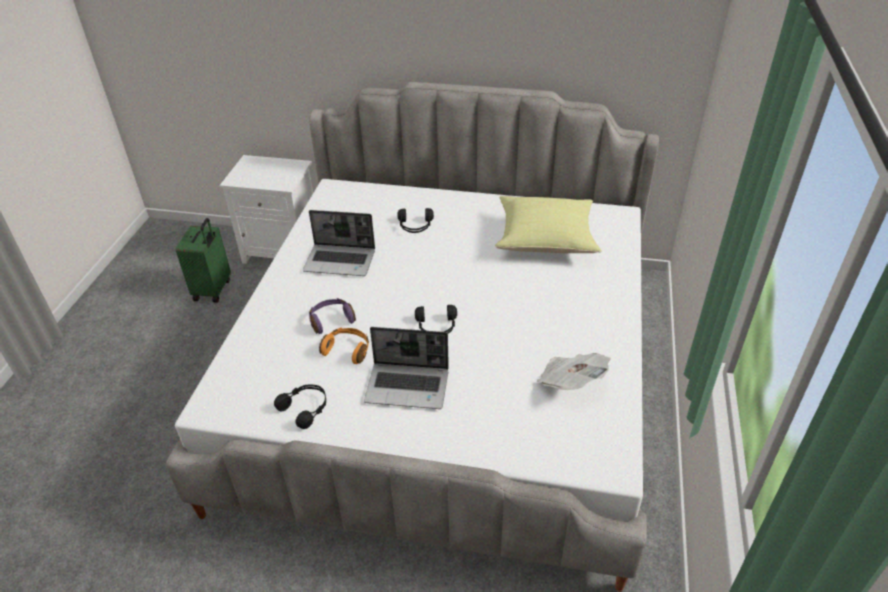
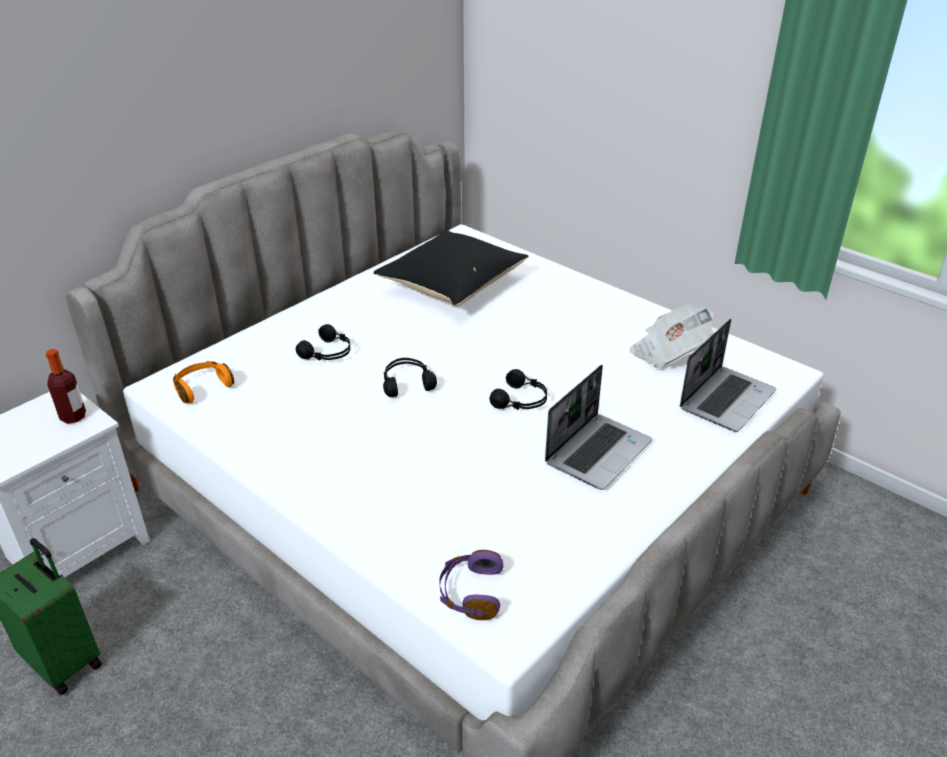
camera: 60 degrees left, 5 degrees down
(285, 177) = (73, 417): none -> bottle
(305, 408) = (574, 542): black headphones -> black headphones (407, 383)
(331, 320) = (434, 473): purple headphones -> purple headphones (470, 593)
(341, 261) = (327, 429): laptop -> laptop (726, 399)
(347, 350) = (500, 477): orange headphones -> orange headphones (202, 387)
(546, 239) = (452, 286): yellow pillow -> black pillow

